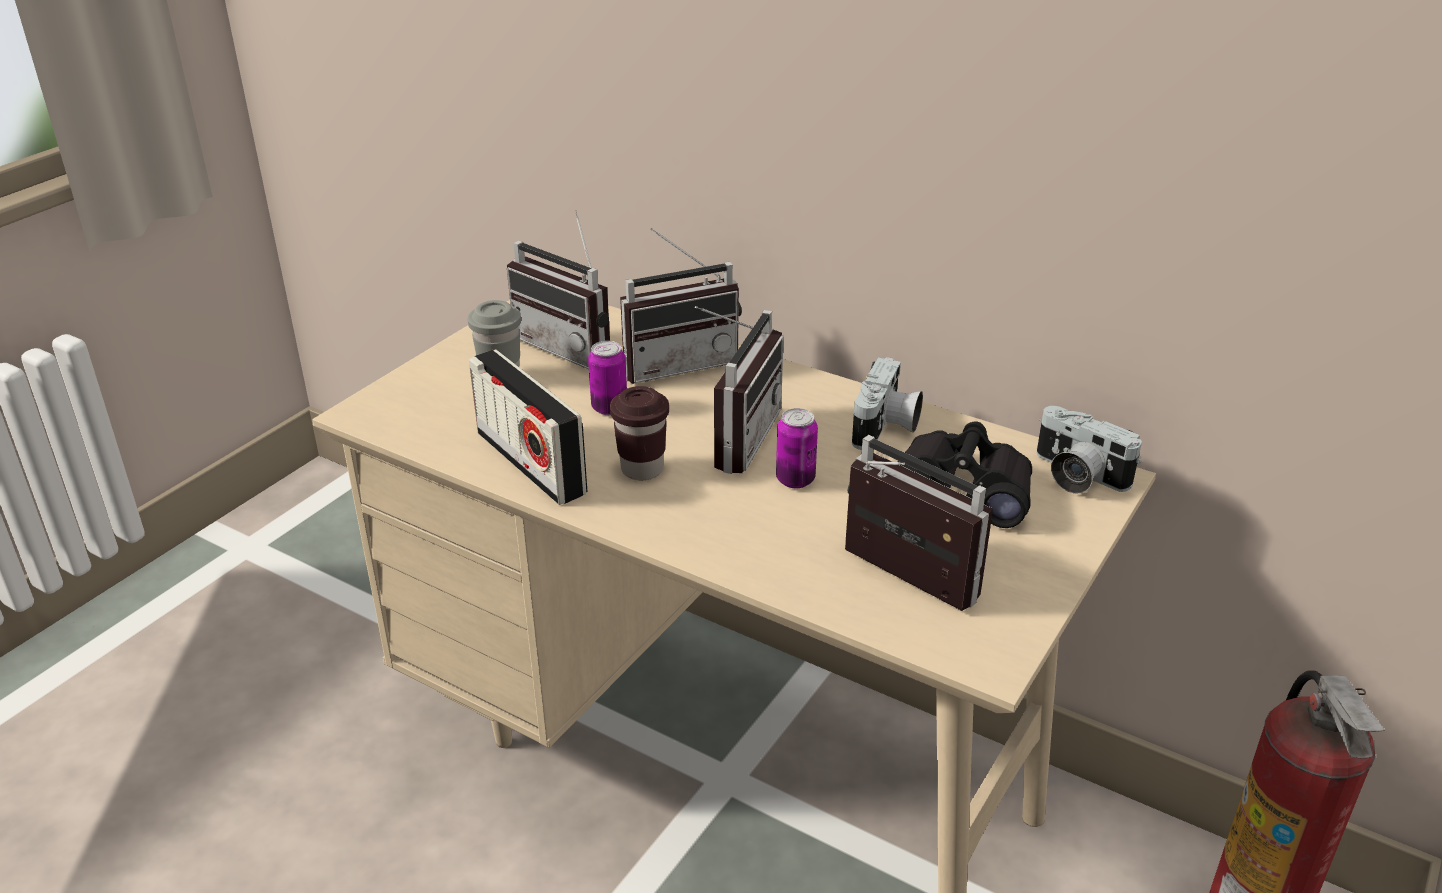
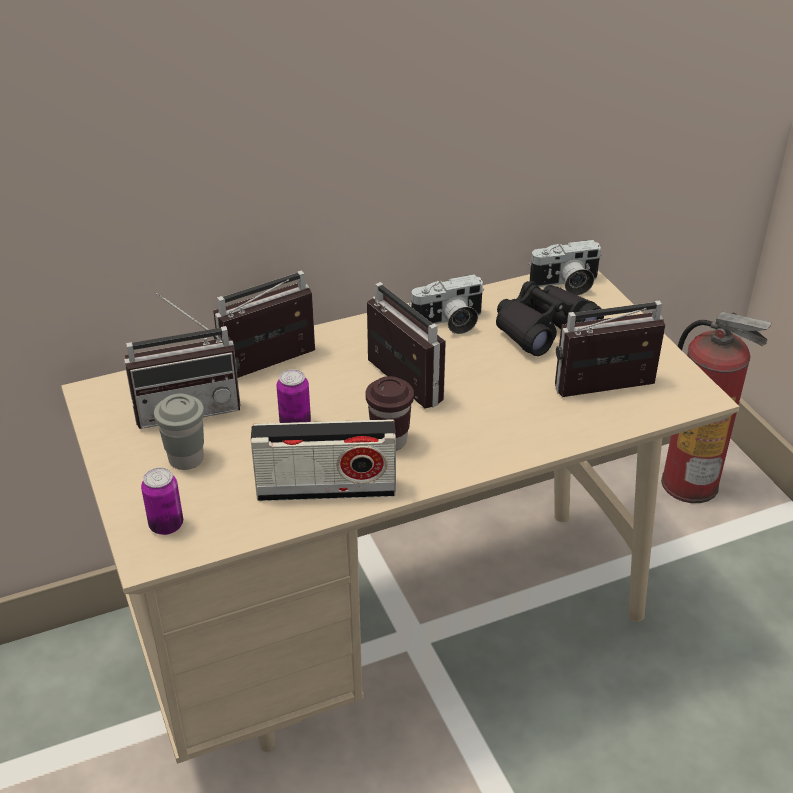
camera: 55 degrees left, 5 degrees up
(678, 363) = (272, 368): radio -> radio turned 135 degrees counterclockwise
(795, 480) = (468, 383): can -> can (166, 525)
(886, 428) = (449, 323): camera -> camera turned 105 degrees clockwise

